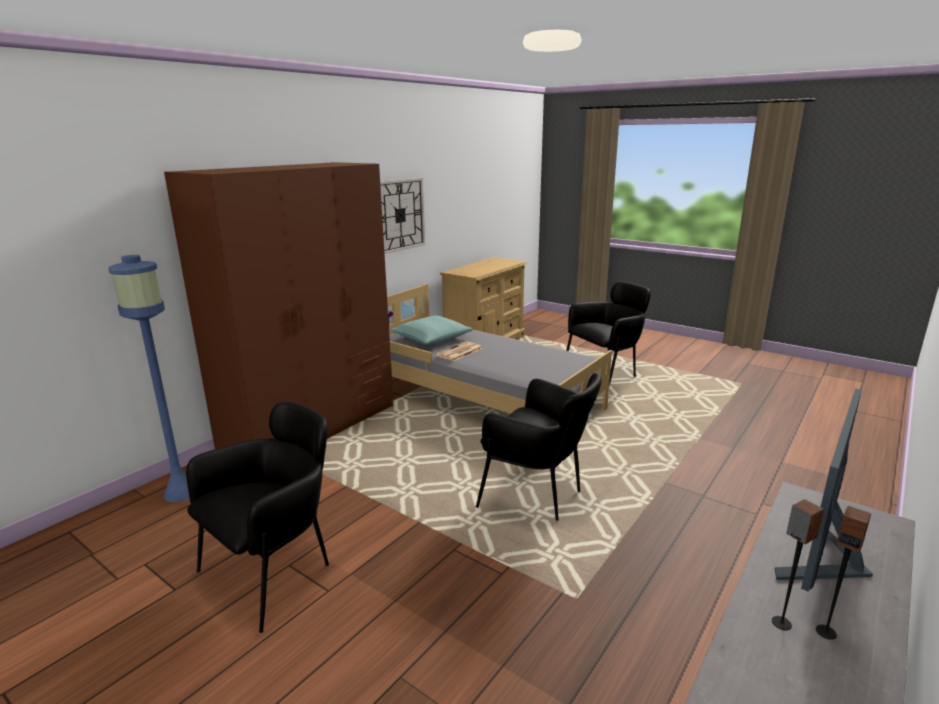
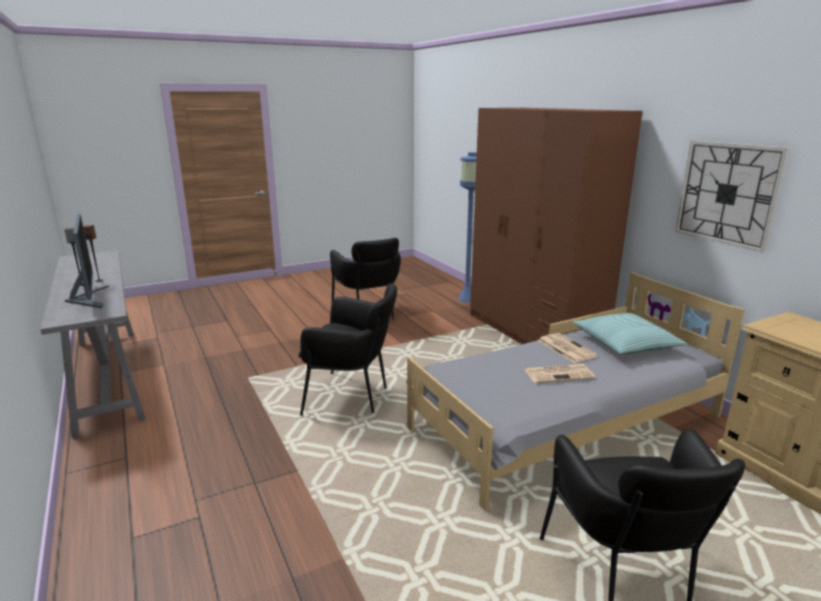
camera: 115 degrees right, 0 degrees up
(506, 350) = (559, 374): none -> newspaper
(537, 495) = (352, 397): black armchair -> black armchair turned 135 degrees counterclockwise

